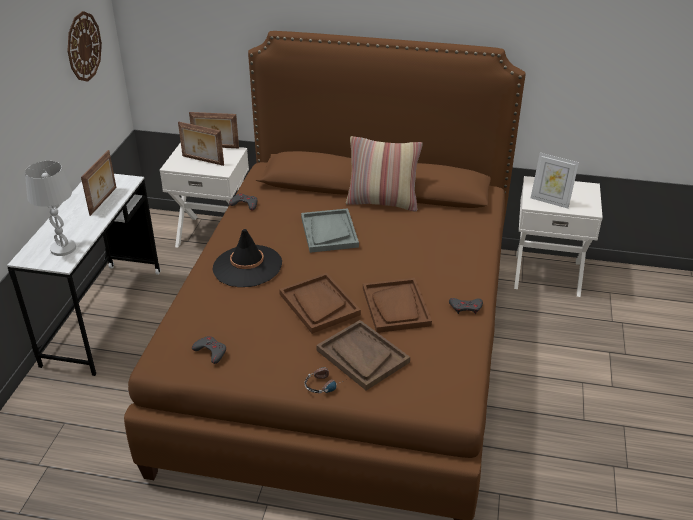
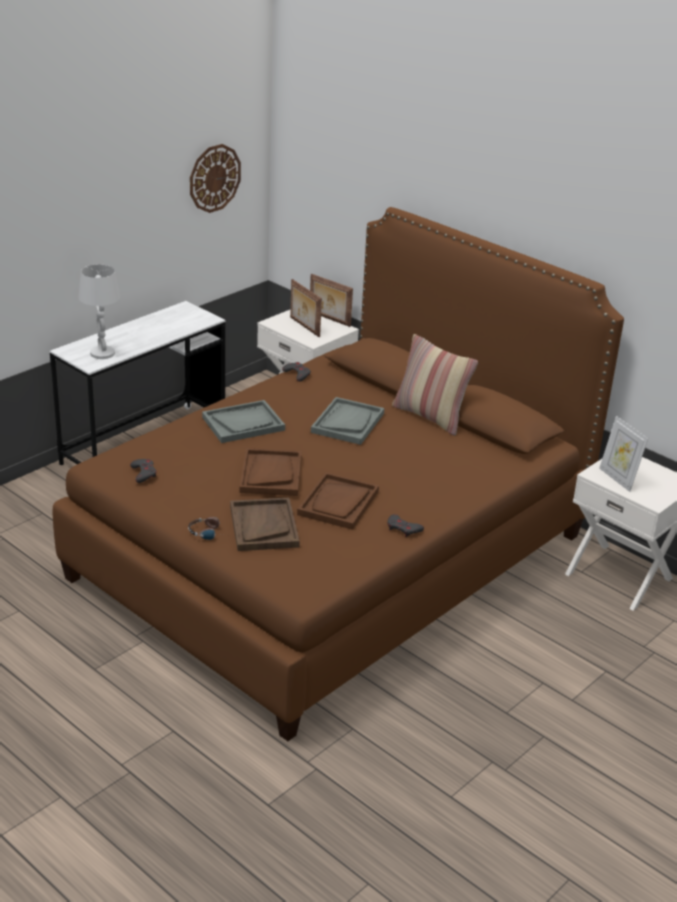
camera: 30 degrees right, 5 degrees down
(104, 201) = (171, 328): picture frame -> none
(247, 266) = (243, 423): black hat -> grey tray

